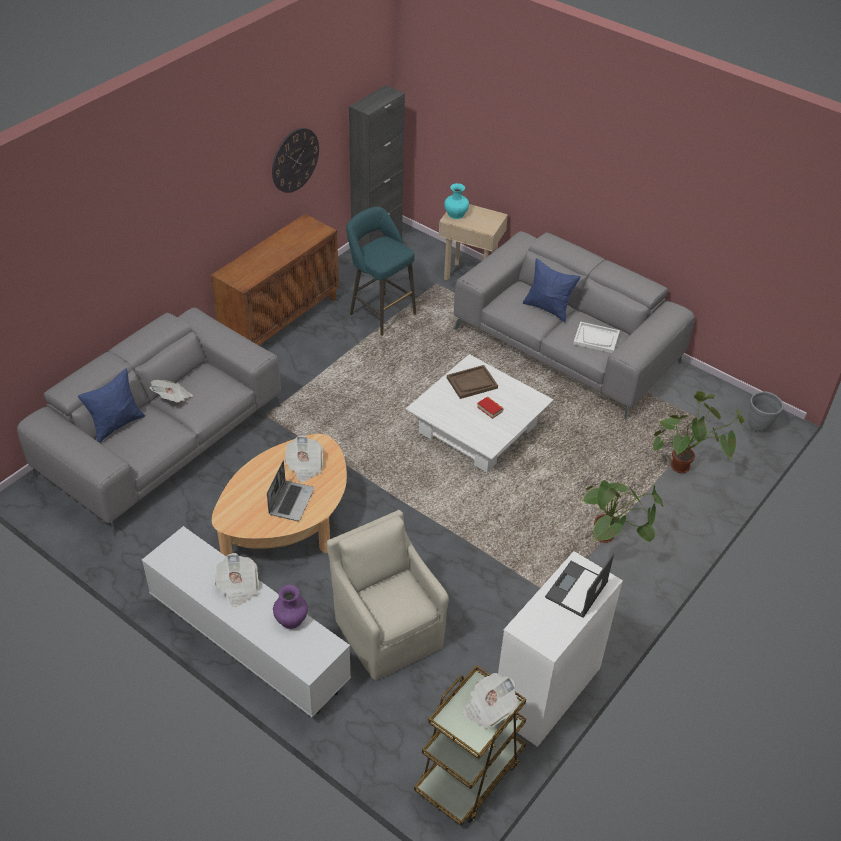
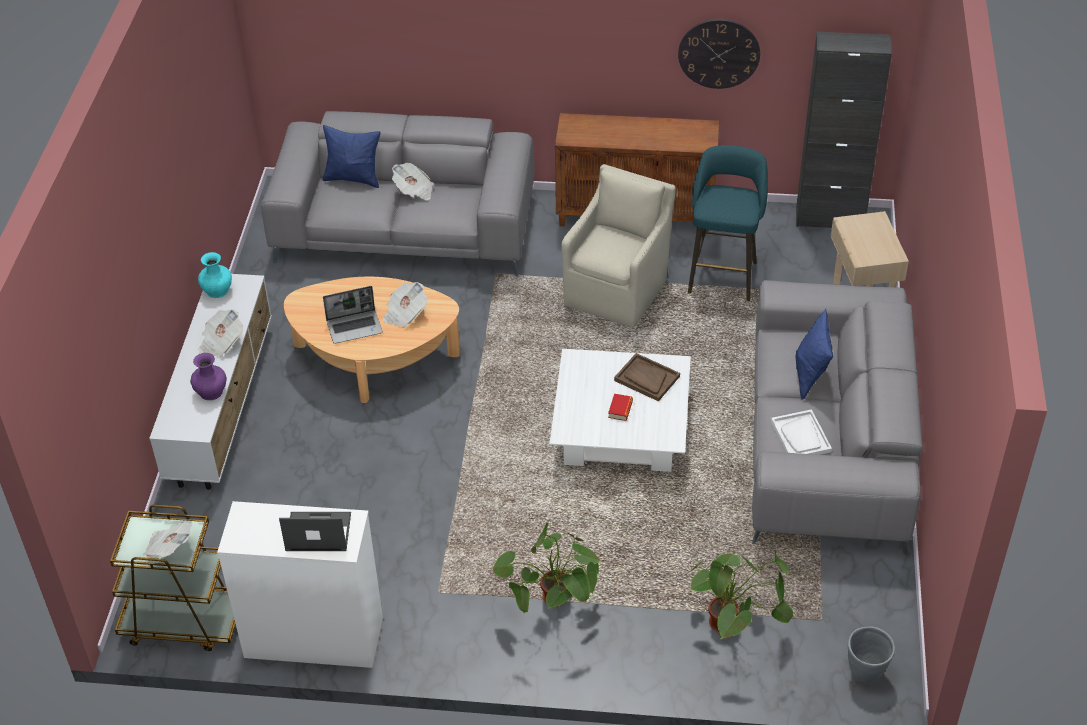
camera: 60 degrees right, 0 degrees up
(387, 630) = (302, 488): beige armchair -> beige armchair (617, 290)
(456, 214) = (859, 223): turquoise vase -> turquoise vase (217, 291)

